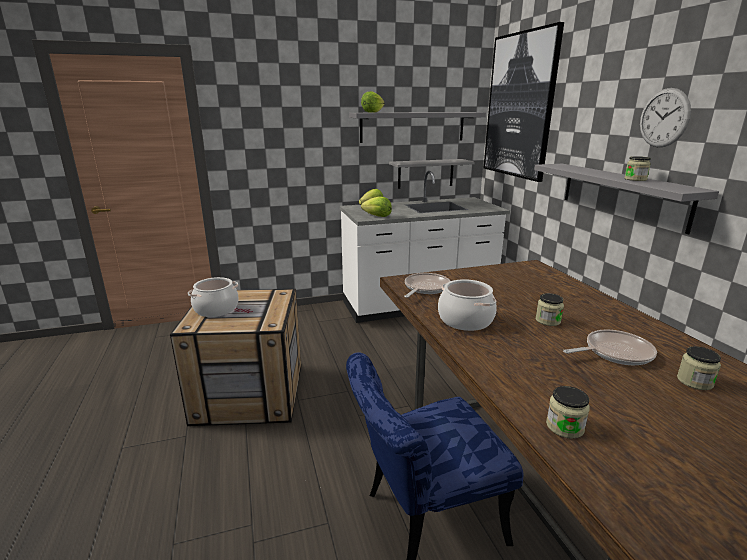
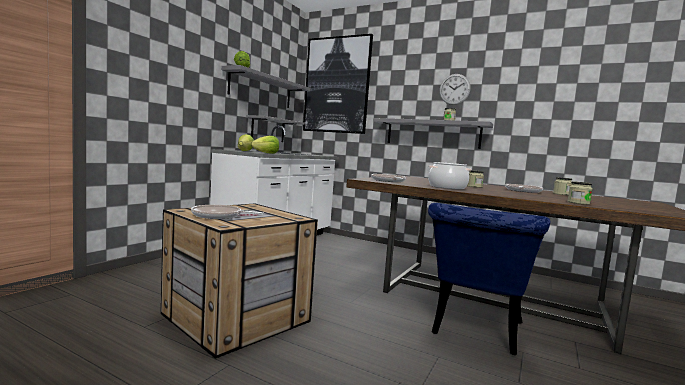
camera: 45 degrees left, 15 degrees down
(216, 309) = (219, 216): cooking pot -> frying pan

